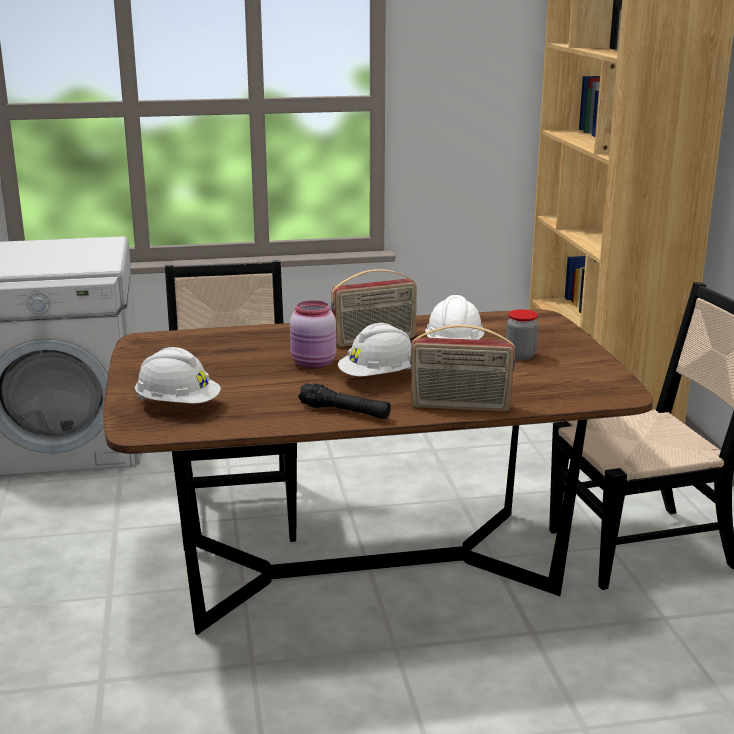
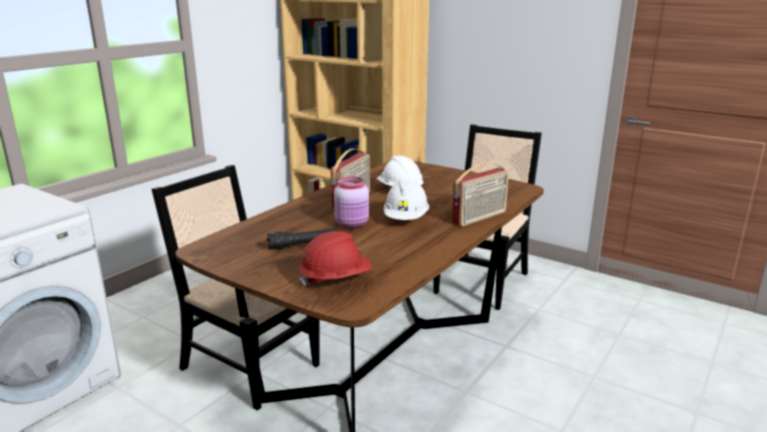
camera: 45 degrees left, 0 degrees up
(178, 405) = (336, 279): white hard hat -> red hard hat
(344, 412) = (436, 242): black flashlight -> black flashlight (303, 245)
(520, 355) = (441, 185): jar -> none

